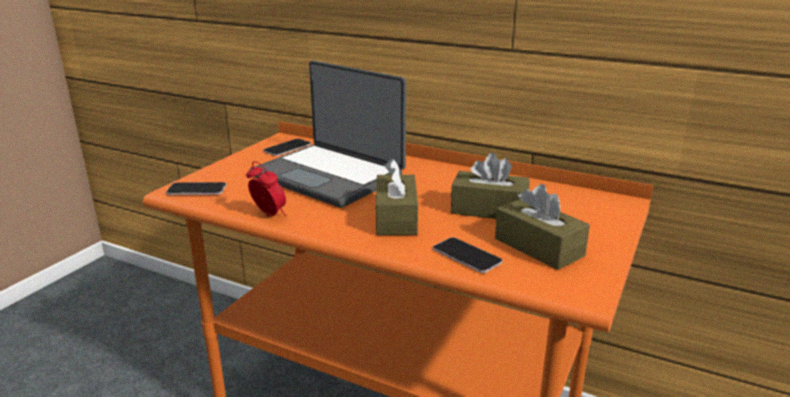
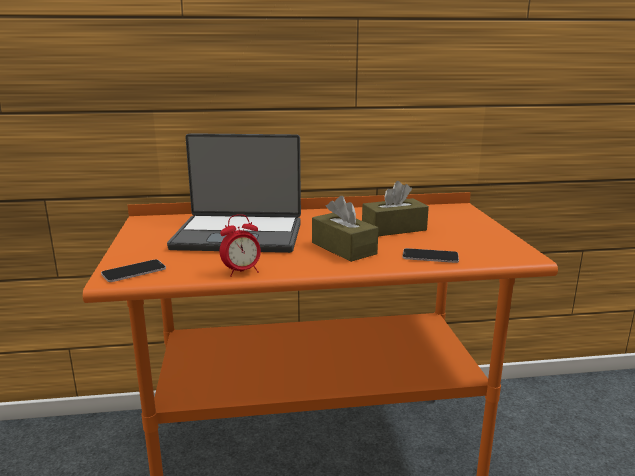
camera: 35 degrees left, 5 degrees down
(269, 215) = (242, 272): alarm clock -> alarm clock turned 150 degrees clockwise
(287, 148) = (162, 225): phone -> none
(538, 247) = (460, 241): brown tissue box -> none

